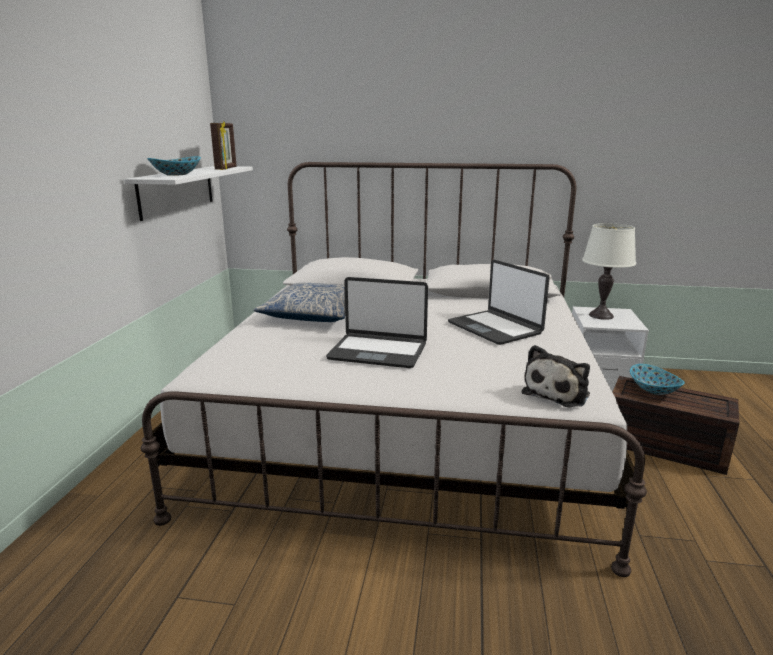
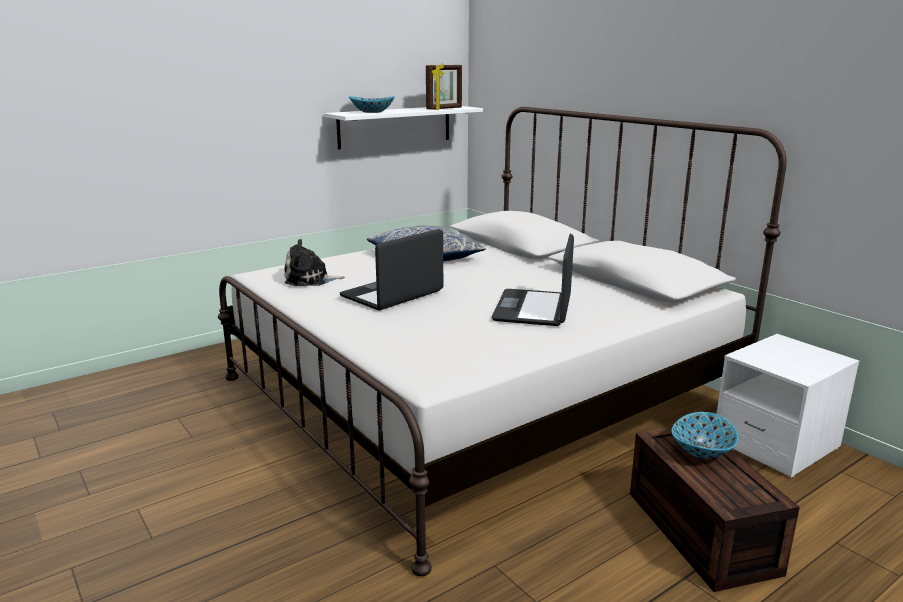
camera: 45 degrees right, 0 degrees up
(378, 352) = (392, 294): laptop -> laptop turned 75 degrees clockwise
(558, 393) = (430, 366): plush toy -> plush toy (310, 280)
(601, 315) = (786, 353): white table lamp -> none

